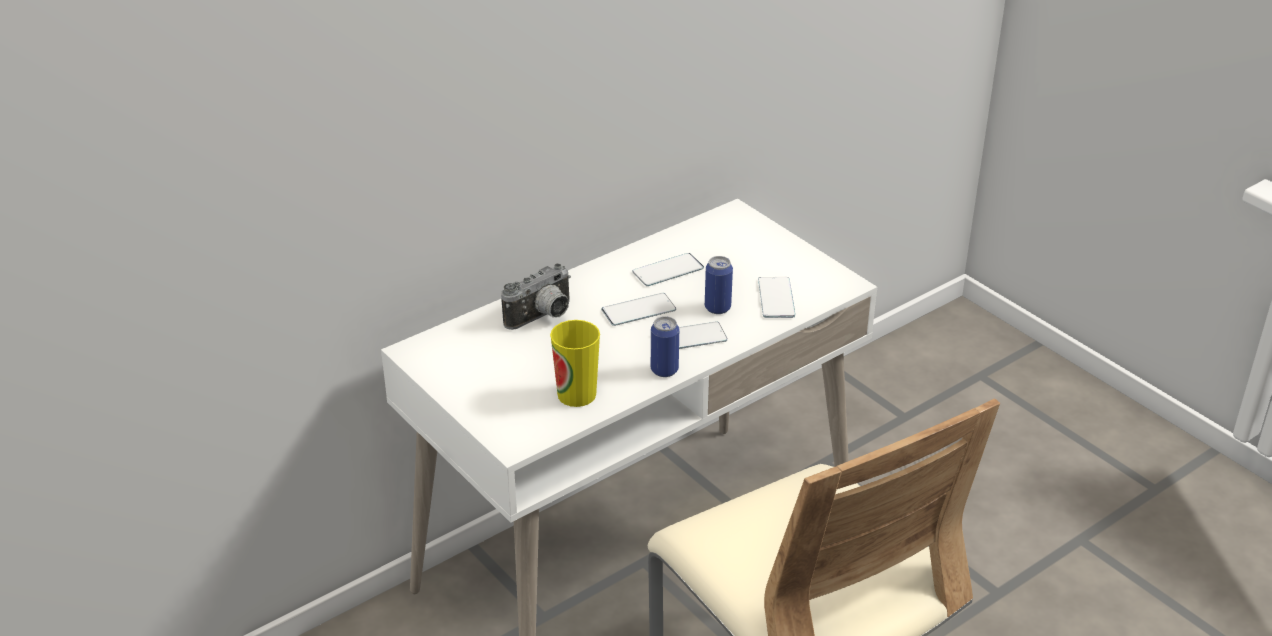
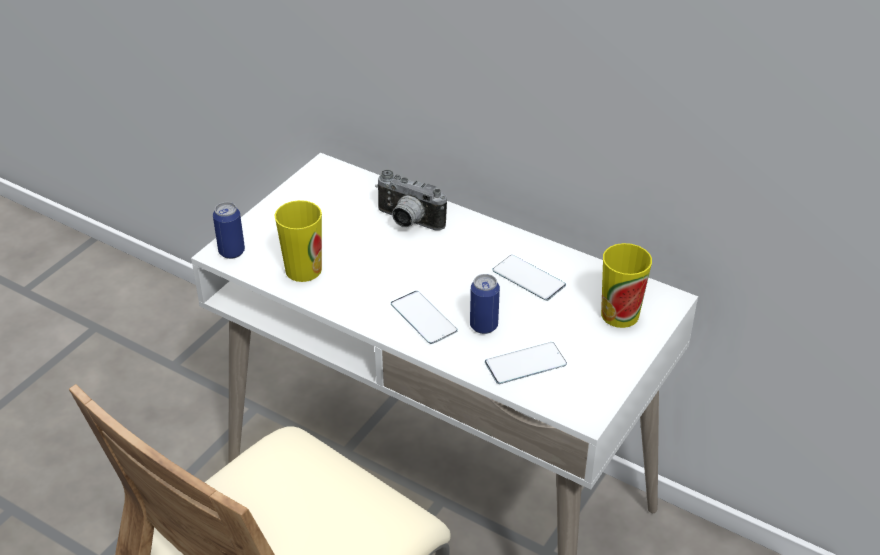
camera: 70 degrees right, 5 degrees up
(638, 310) = (450, 275): phone -> none
(664, 370) = (363, 314): can -> can (231, 252)
(740, 238) = (619, 314): none -> cup

